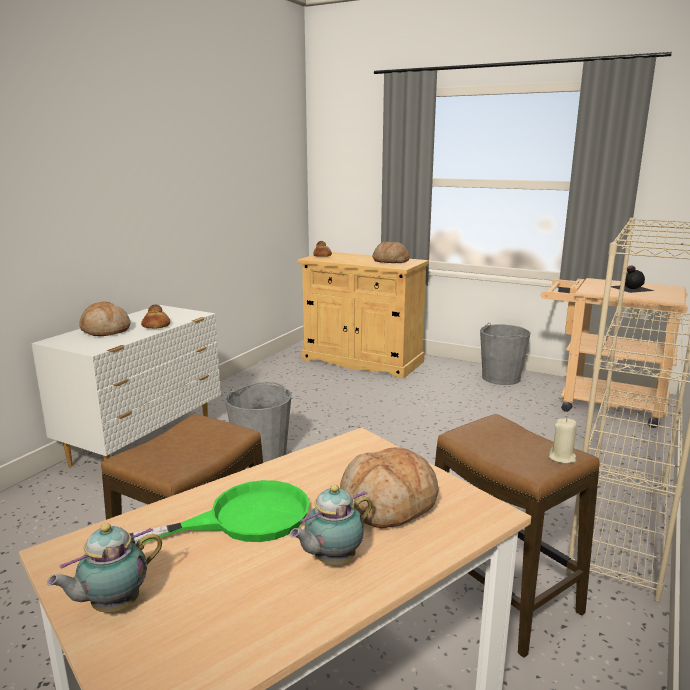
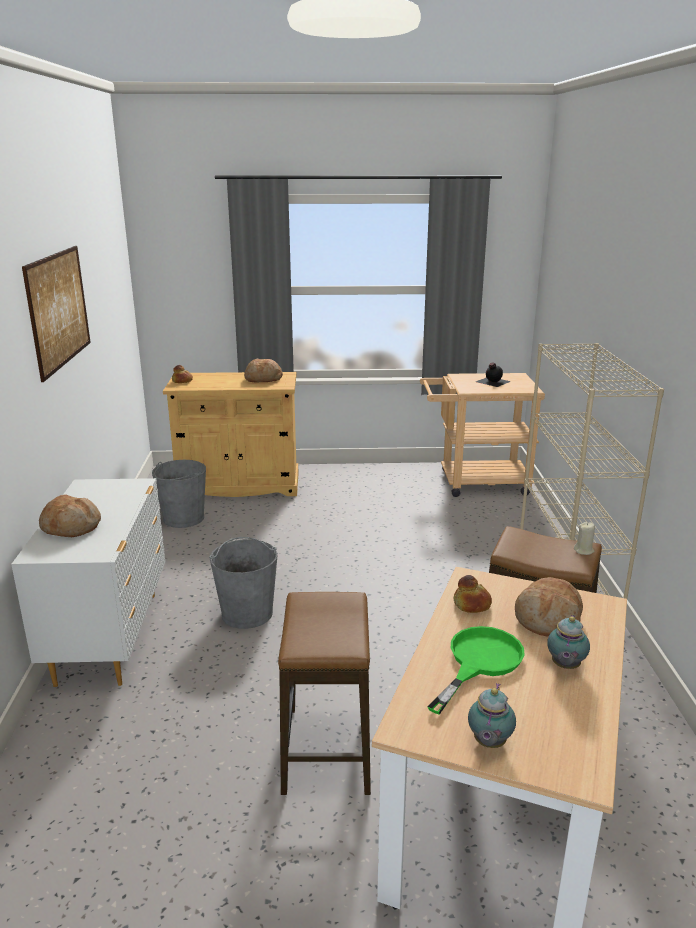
camera: 30 degrees left, 5 degrees up
(156, 326) = (120, 509): bread -> bread (471, 605)
(170, 158) = (59, 309): none -> picture
(500, 378) = (380, 475): grey bucket -> grey bucket (183, 518)

